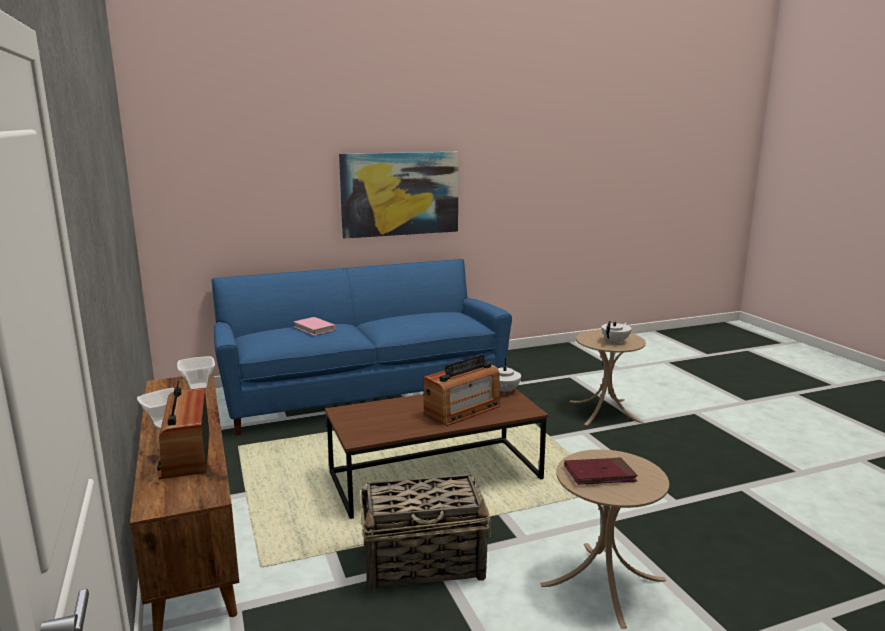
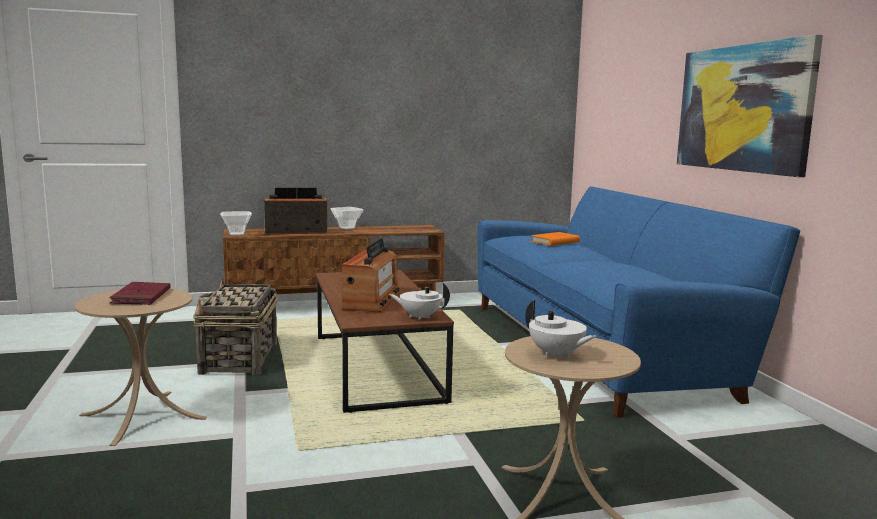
camera: 95 degrees right, 5 degrees down
(197, 387) = (411, 230): bowl -> bowl (236, 234)
(314, 328) = (555, 242): pink book -> orange book
(462, 410) = (372, 301): radio -> radio turned 135 degrees counterclockwise

